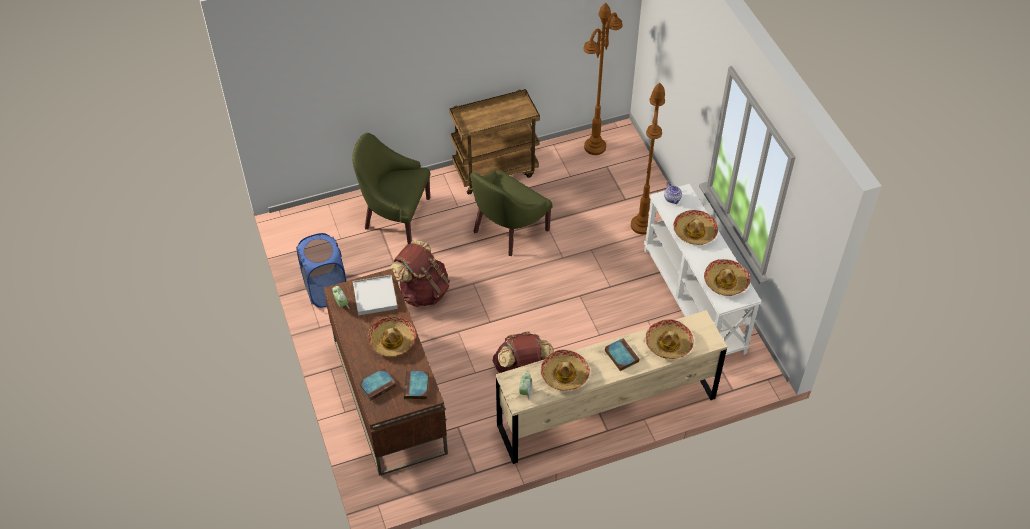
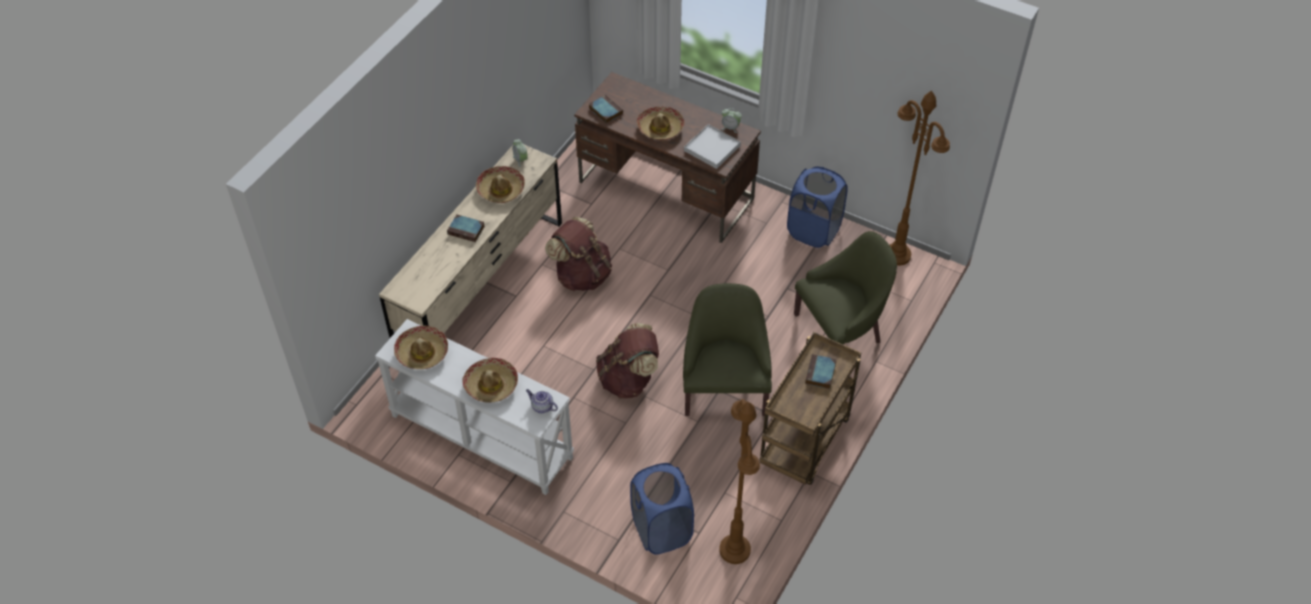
camera: 140 degrees right, 0 degrees up
(378, 385) = (635, 96): book -> book (820, 374)
(422, 291) = (734, 282): brown backpack -> brown backpack (629, 379)
(626, 180) = (661, 529): none -> blue laundry basket
(642, 225) = (599, 485): brown floor lamp -> brown floor lamp (897, 255)
(668, 343) = (433, 264): hat -> none

